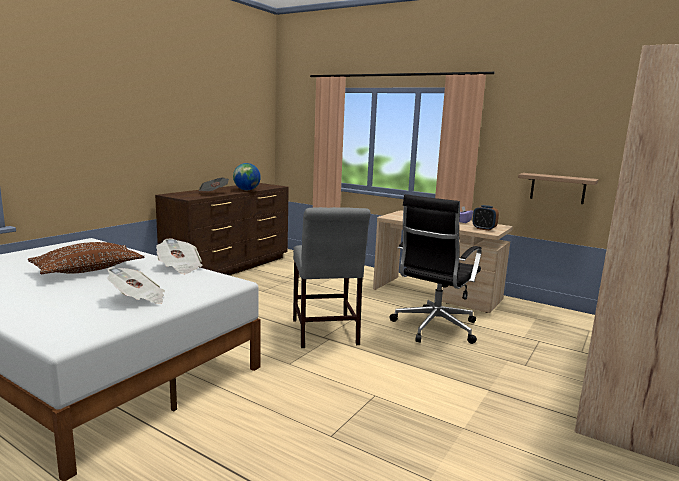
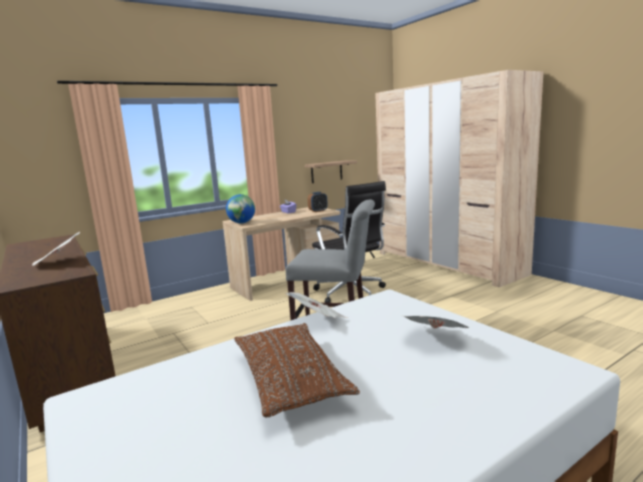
camera: 65 degrees left, 0 degrees up
(246, 190) = (66, 248): globe -> globe (242, 223)

